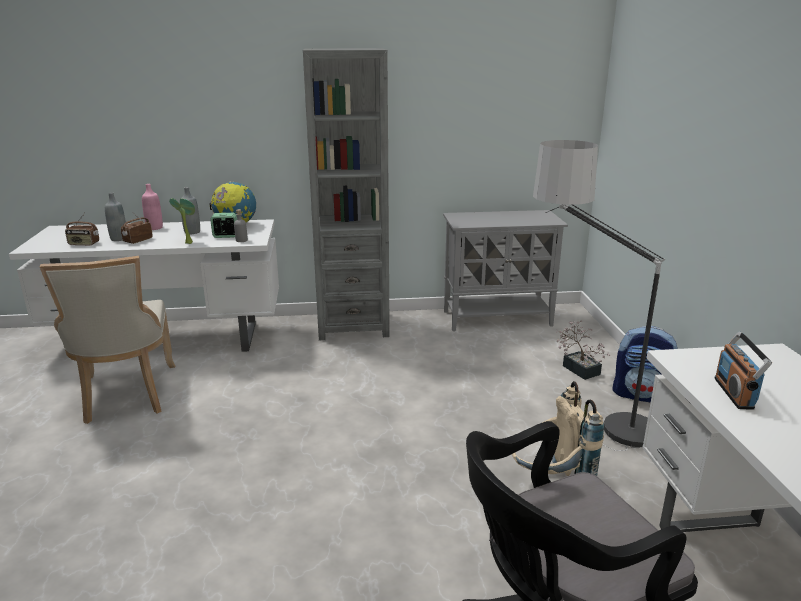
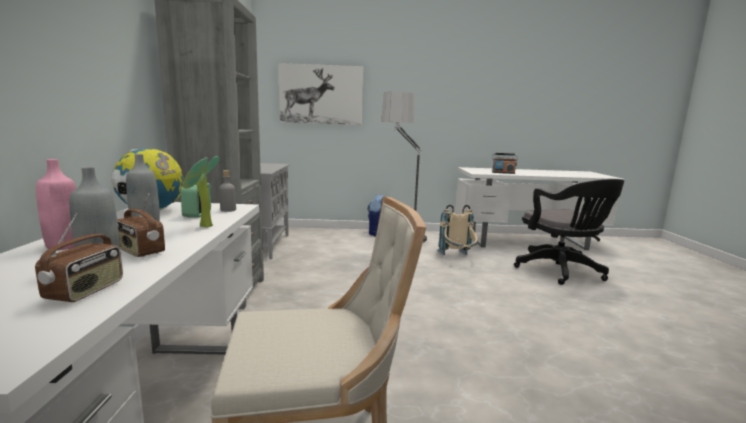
camera: 85 degrees left, 10 degrees down
(578, 368) = (346, 238): potted plant -> none
(650, 119) = (321, 94): none -> picture

